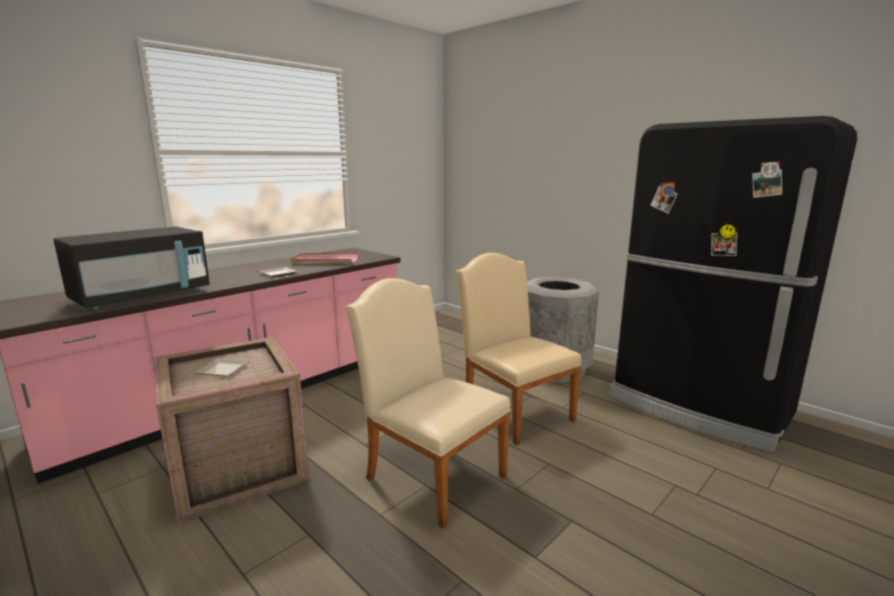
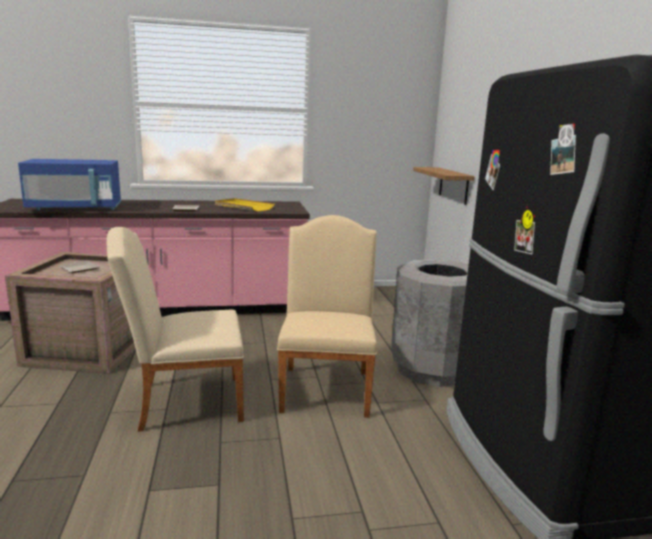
camera: 35 degrees right, 0 degrees up
(143, 297) = (76, 208): black microwave -> blue microwave
(325, 261) = (243, 207): pink tray -> yellow tray
(429, 472) = (183, 402): beige chair -> beige chair turned 90 degrees counterclockwise
(483, 214) = (453, 185): none -> shelf

